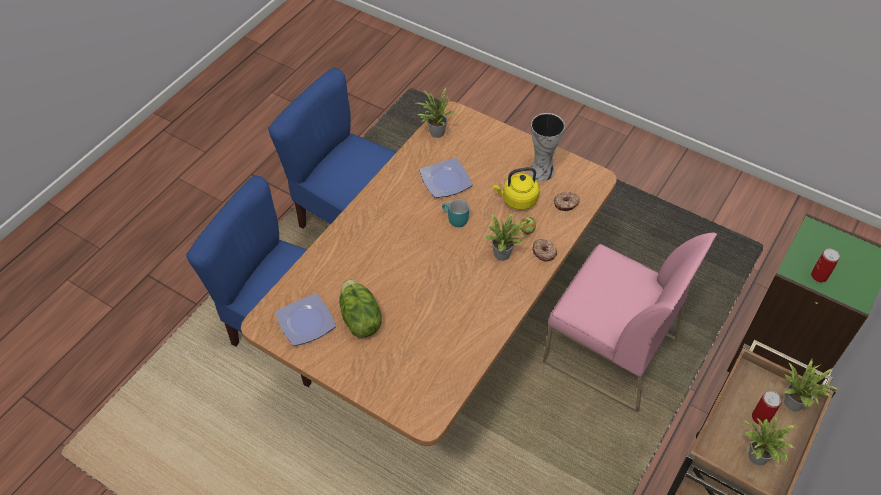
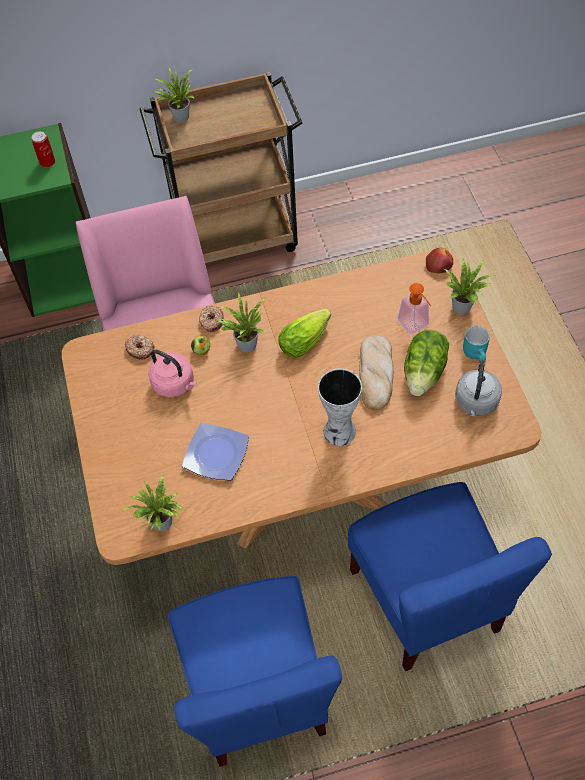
camera: 135 degrees left, 5 degrees up
(304, 322) = (476, 403): plate -> grey kettle
(393, 294) = (376, 374): none -> bread
(396, 350) = (416, 326): none -> soap dispenser
(425, 419) = (439, 264): none -> apple
(454, 220) = (252, 406): turquoise mug -> turquoise mug (477, 353)
(465, 285) = (307, 339): none -> lettuce
(517, 200) = (175, 384): yellow kettle -> pink kettle
(542, 170) = (118, 397): vase -> vase (338, 432)
(757, 458) = (245, 108): potted plant -> potted plant (463, 305)
(760, 417) = (212, 123): can -> none

